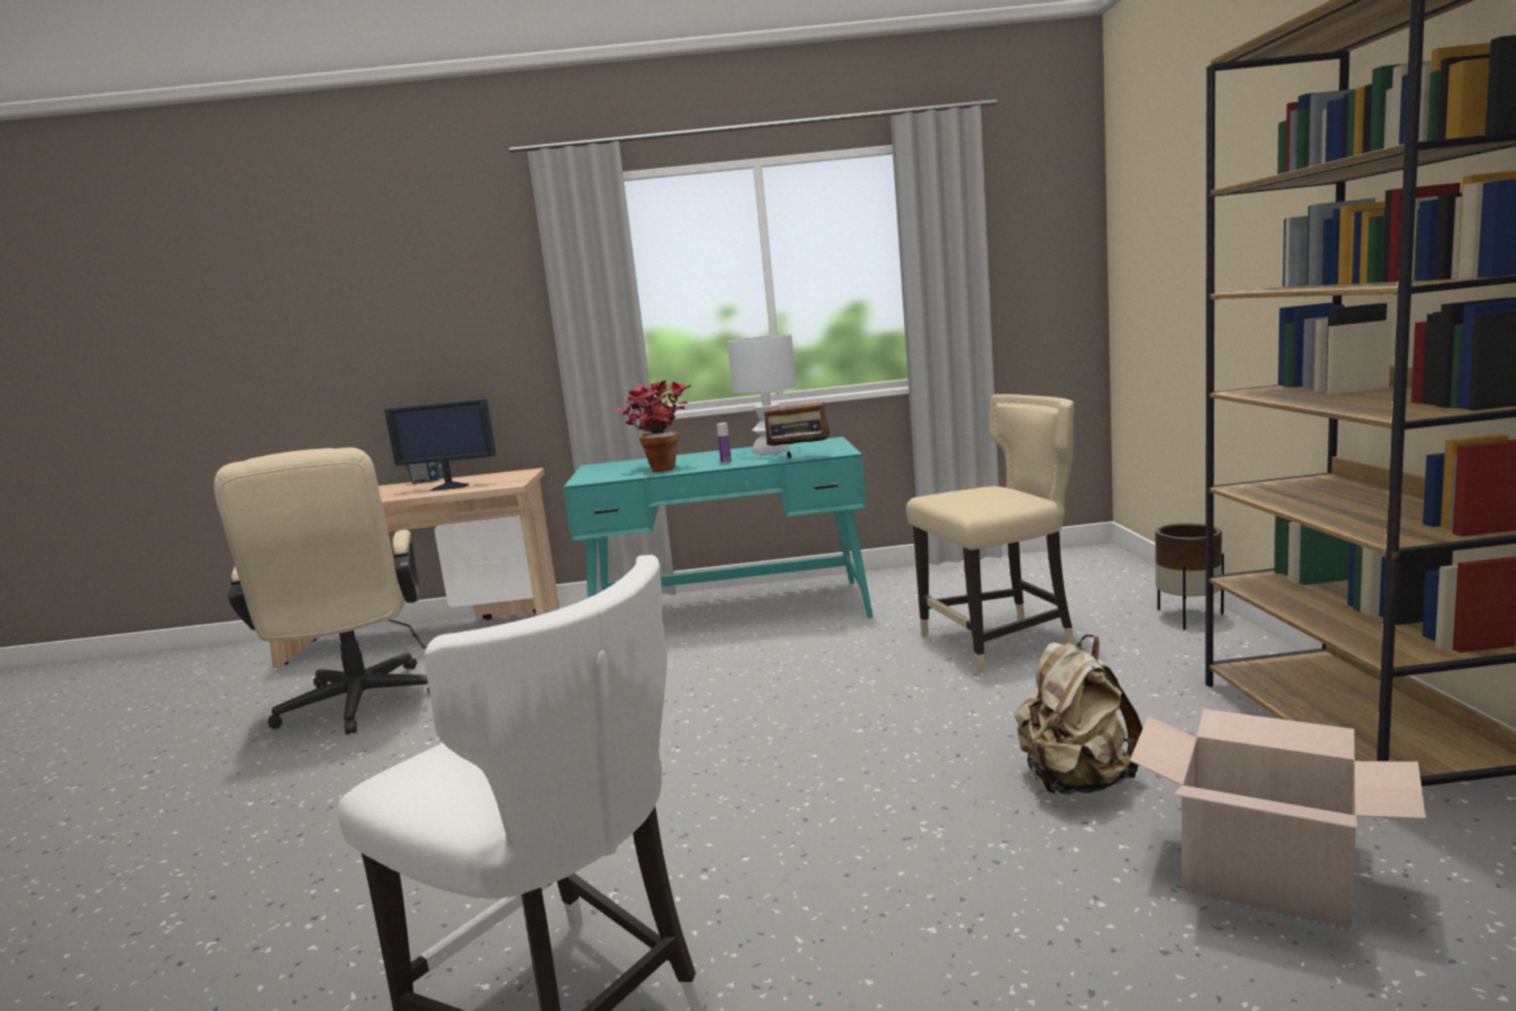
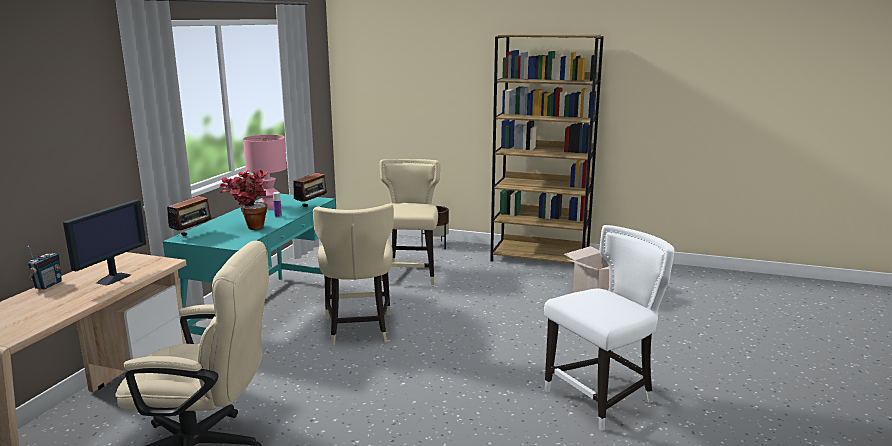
camera: 70 degrees left, 5 degrees up
(612, 464) = (192, 234): none -> radio
(725, 678) = (358, 330): none -> beige chair
(770, 450) = (269, 206): white table lamp -> pink table lamp
(1076, 782) = (531, 295): beige backpack -> none

